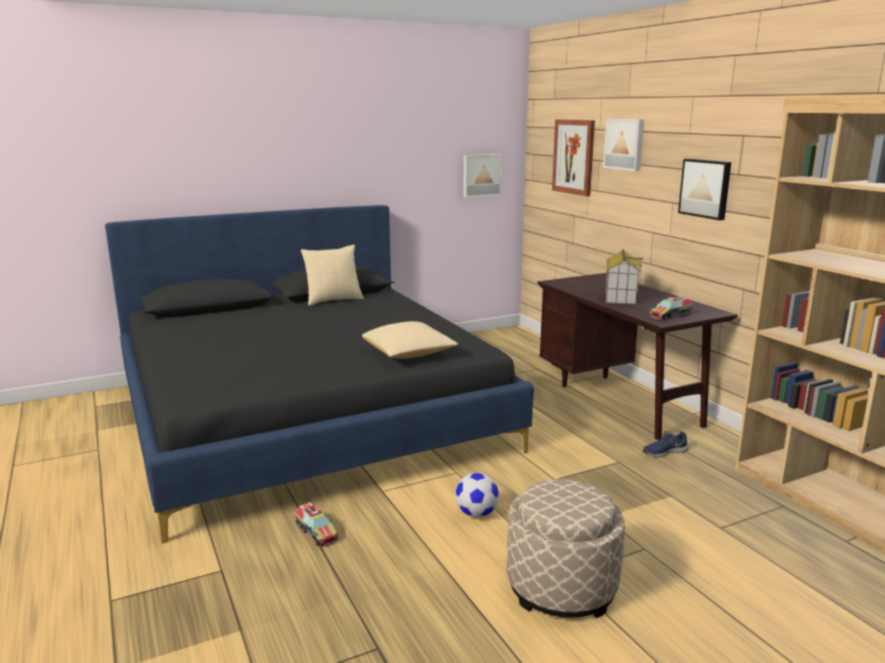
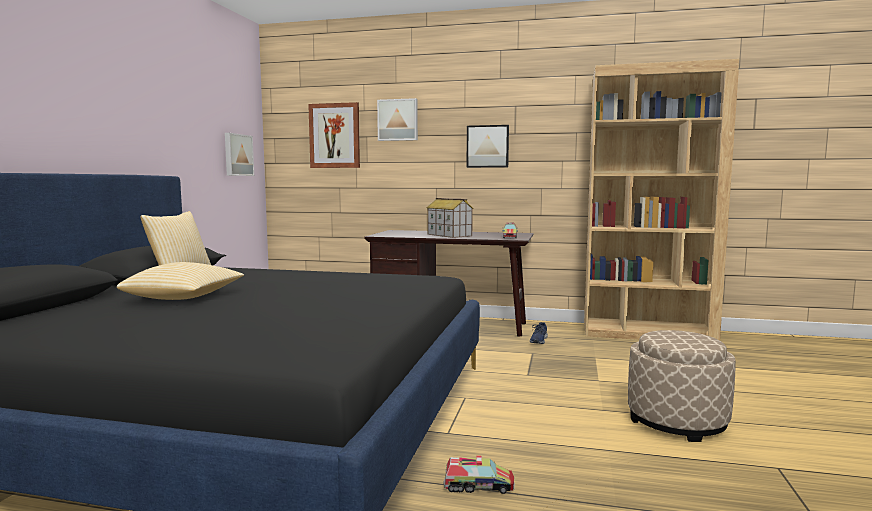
camera: 50 degrees left, 10 degrees down
(408, 354) = (400, 288): pillow -> pillow (184, 298)
(476, 514) = (541, 412): football -> none

